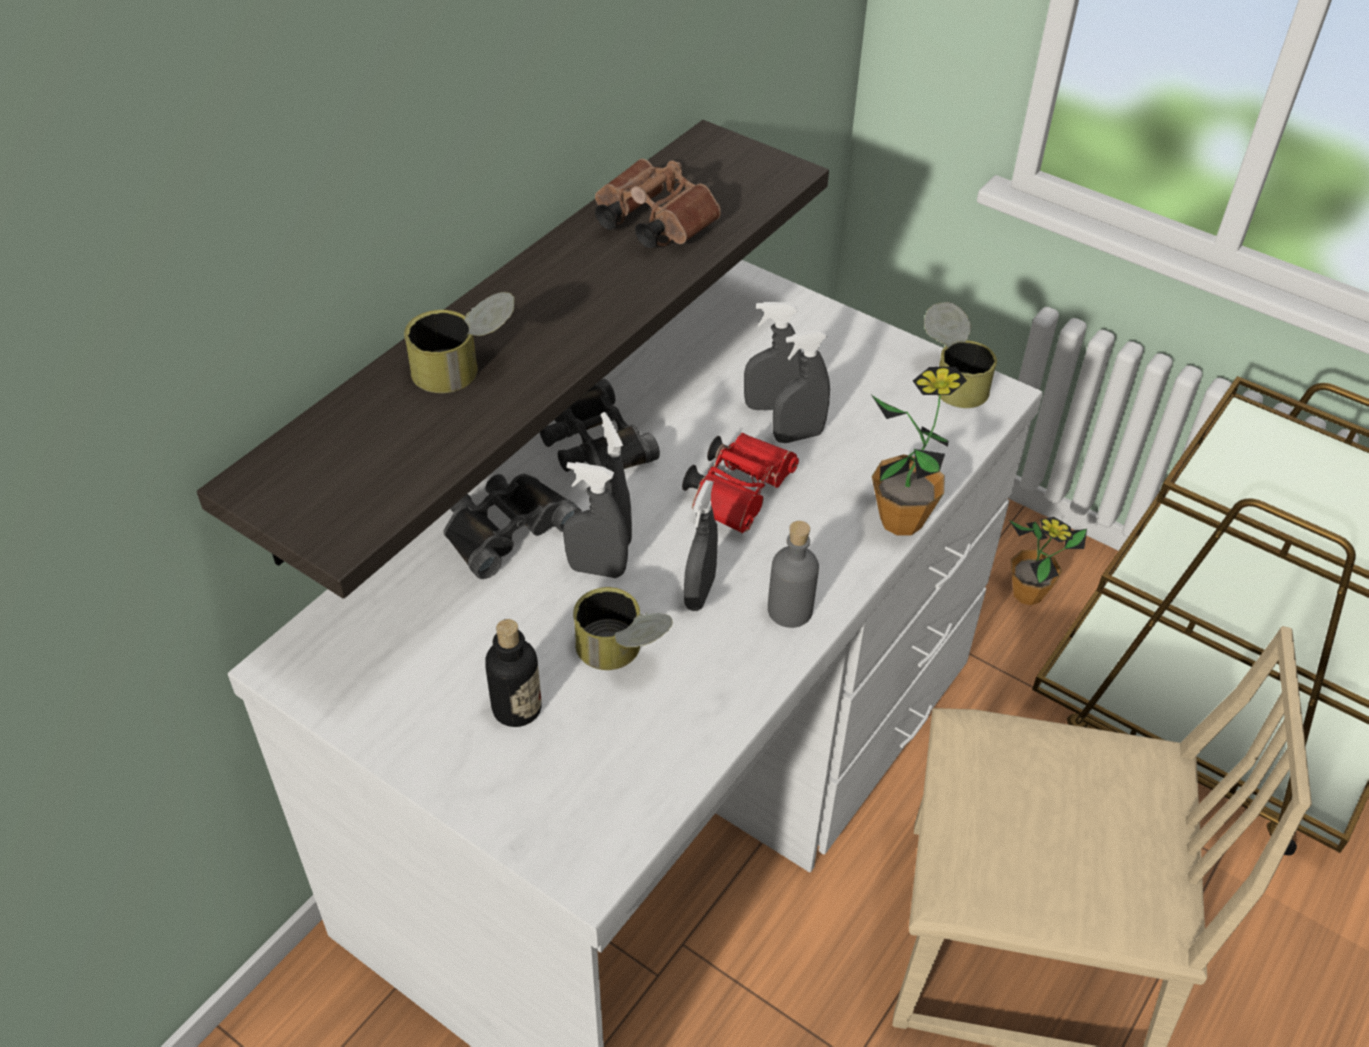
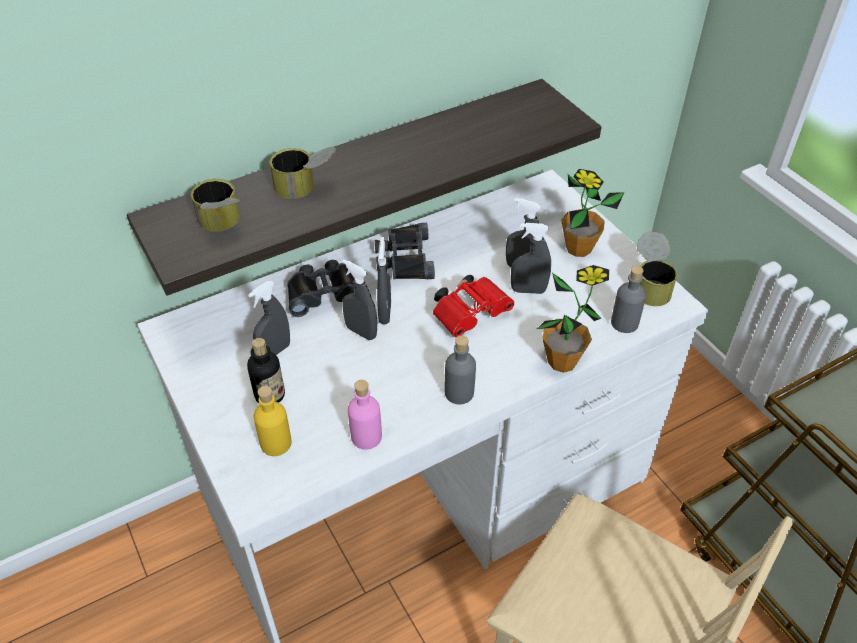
camera: 25 degrees right, 0 degrees up
(571, 775) = (276, 443): none -> yellow bottle
(622, 655) = (345, 385): can -> can (221, 226)
(650, 224) = (467, 132): brown binoculars -> none
(698, 718) = (366, 437): none -> pink bottle
(700, 593) = (412, 364): grey spray bottle -> grey spray bottle (275, 351)
(950, 442) = (624, 323): none -> grey bottle
(1027, 594) = (715, 449): potted plant -> potted plant (578, 249)

